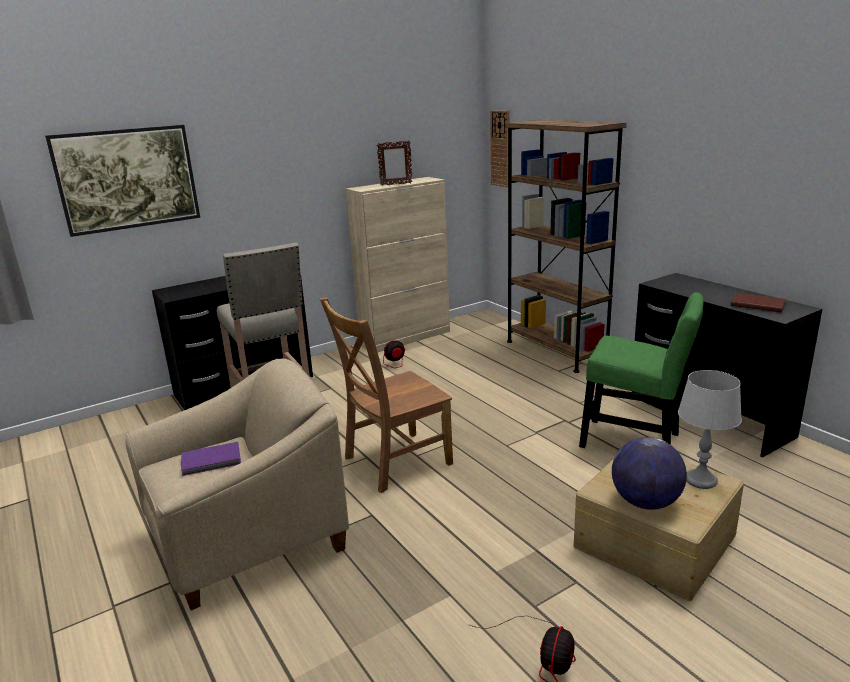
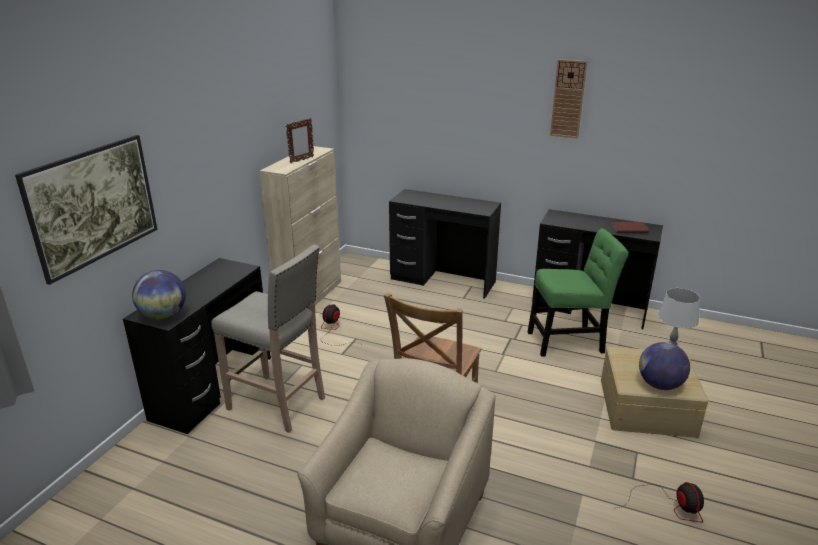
camera: 35 degrees left, 5 degrees up
(177, 293) = (163, 316): none -> globe
(212, 461) = (392, 467): purple book -> none
(500, 149) = (359, 112): wall clock -> wall clock (568, 99)
(555, 350) = (443, 280): brown bookcase -> black desk

